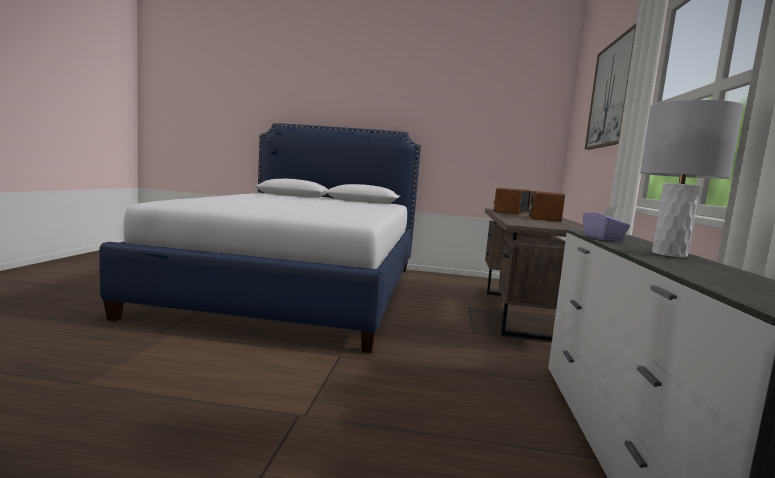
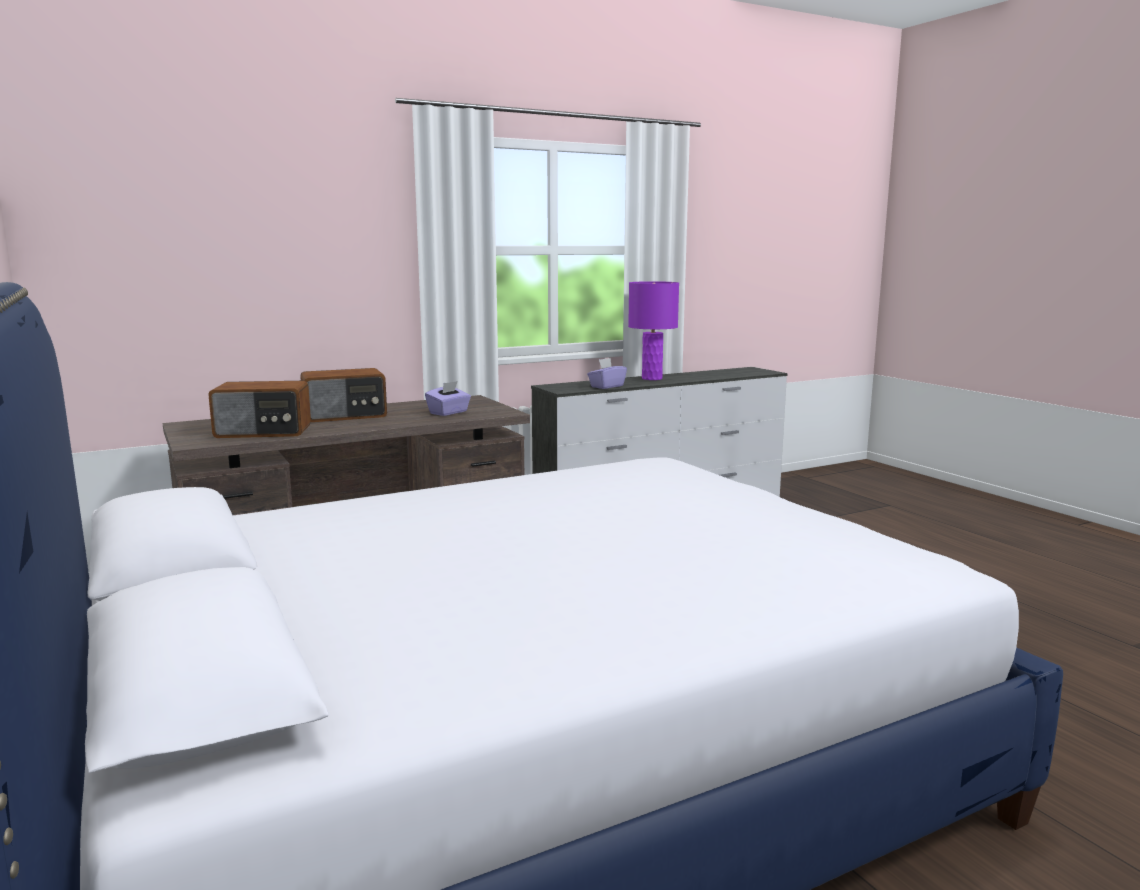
camera: 125 degrees left, 5 degrees up
(532, 222) = (449, 412): none -> purple tissue box
(612, 94) = (291, 204): picture -> none
(670, 254) = (652, 378): grey table lamp -> purple table lamp

